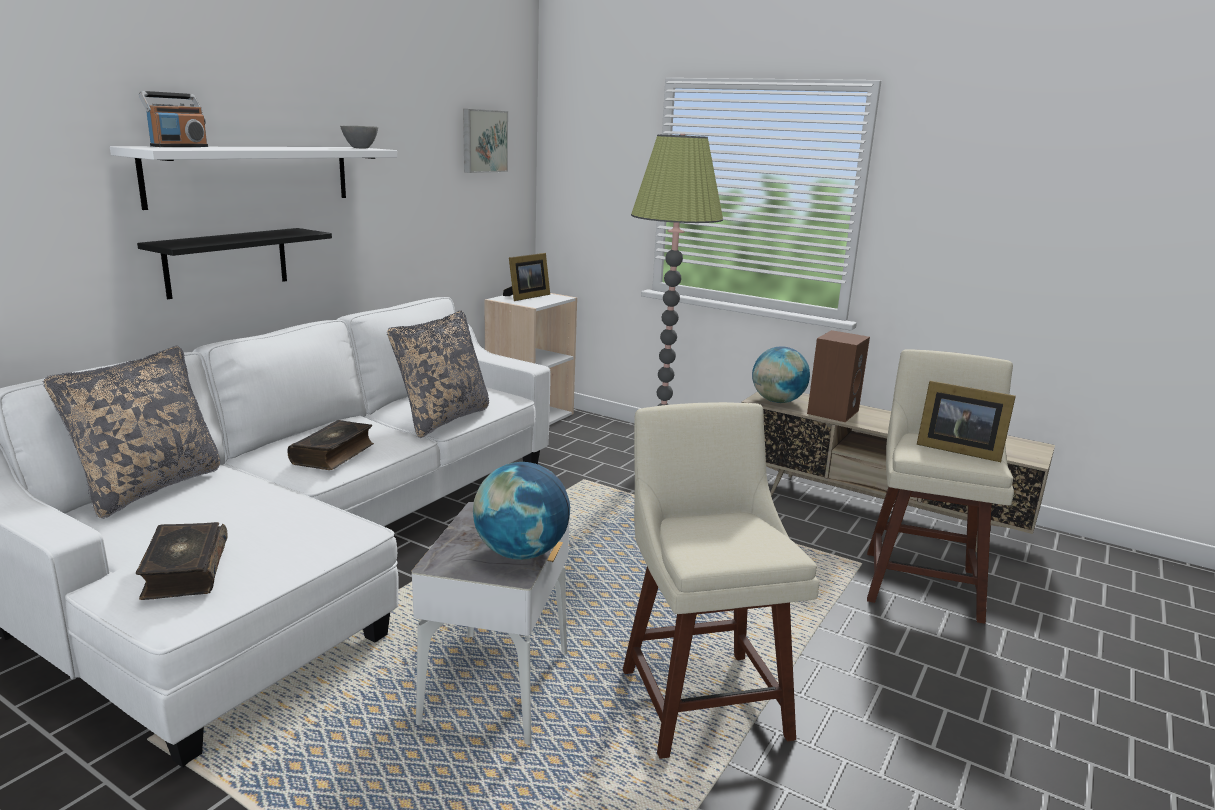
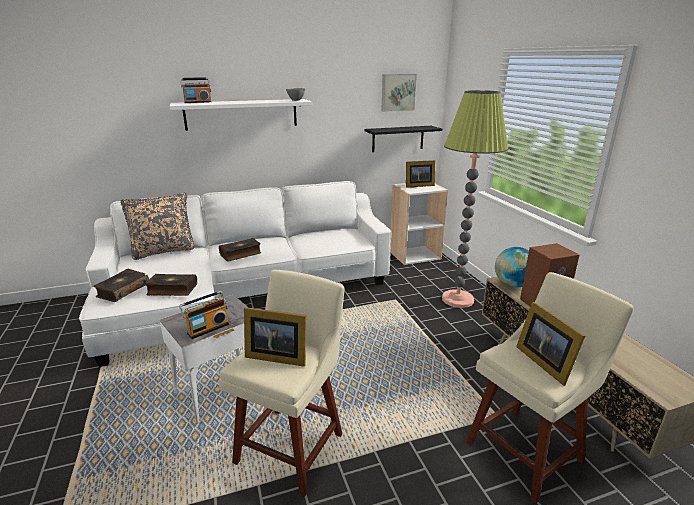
camera: 40 degrees right, 5 degrees up
(227, 262) = (227, 155): black shelf -> black shelf (398, 138)
(298, 539) = (172, 290): none -> book
(444, 420) = (312, 248): grey pillow -> none
(521, 553) = (207, 328): globe -> radio
(719, 534) = (275, 356): none -> picture frame

